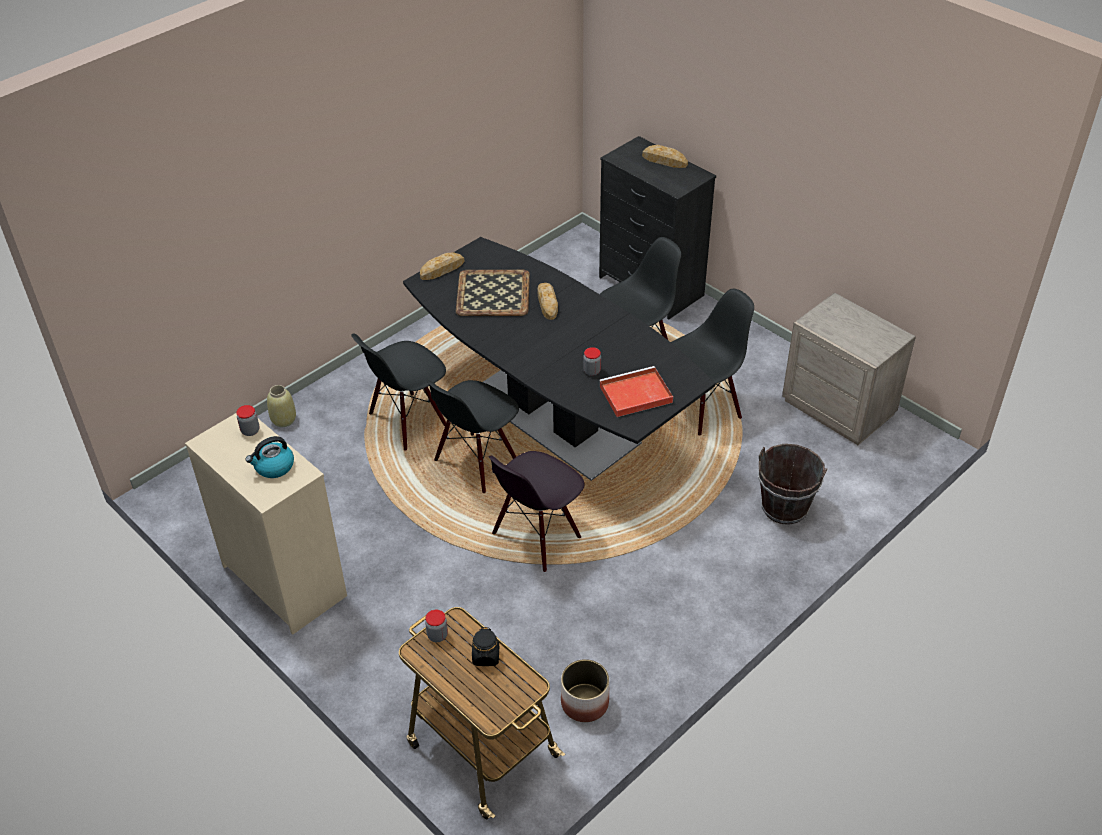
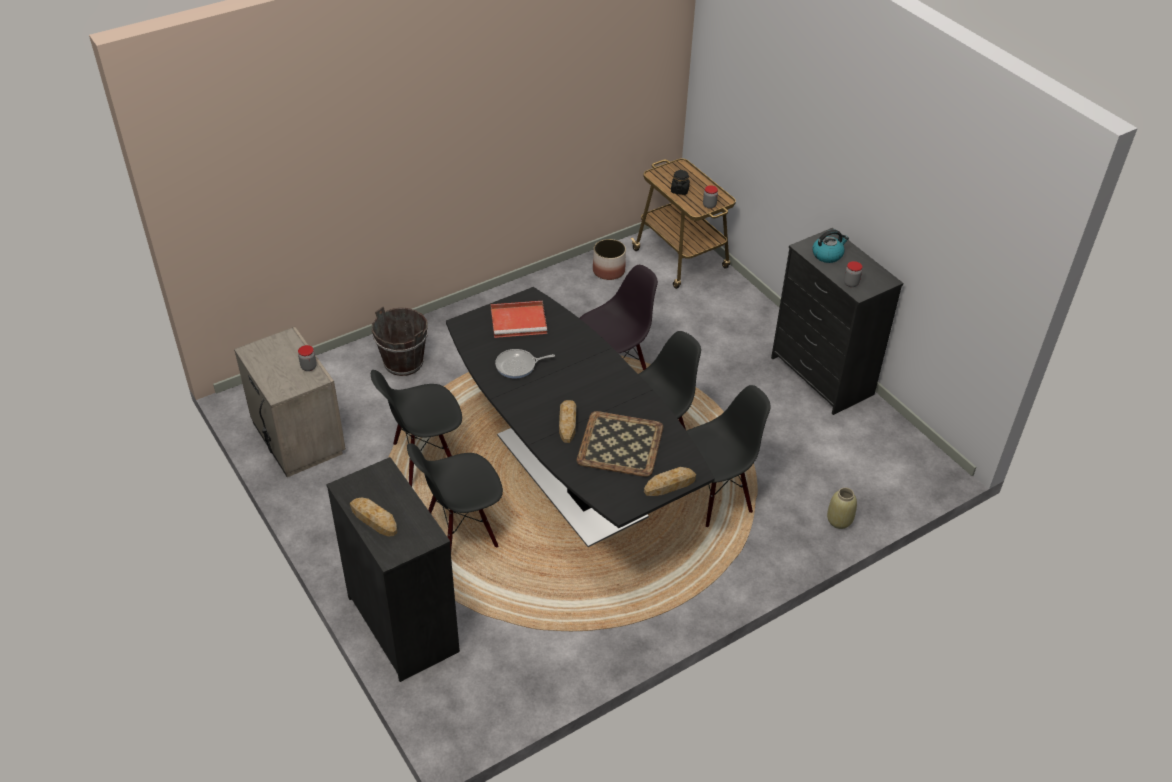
camera: 170 degrees left, 0 degrees up
(285, 580) = (821, 376): beige dresser -> black dresser
(592, 371) = (548, 347): jar -> jar (308, 367)
(615, 347) = (518, 366): none -> frying pan

